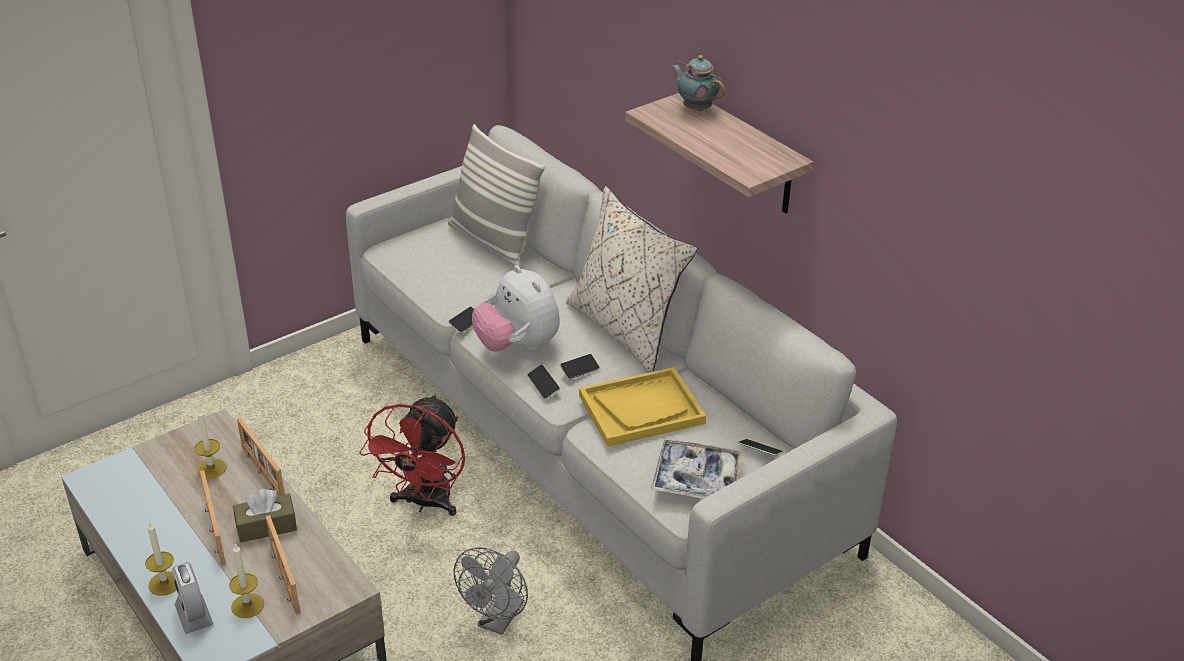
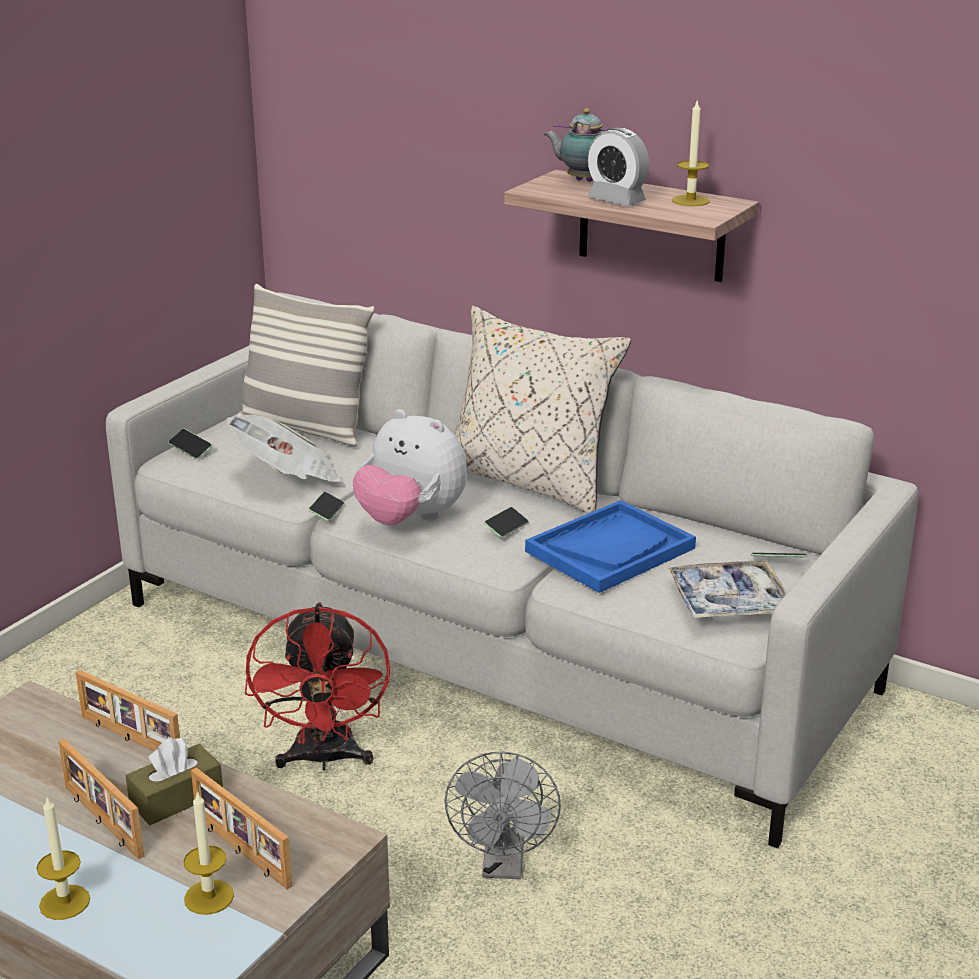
camera: 20 degrees left, 10 degrees down
(194, 615) = (134, 930): alarm clock -> alarm clock (616, 200)
(211, 468) = (52, 750): candle -> candle (690, 201)
(456, 284) = (288, 475): none -> newspaper
(543, 386) = (472, 552): phone -> phone (190, 450)
(641, 409) = (610, 549): yellow tray -> blue tray

